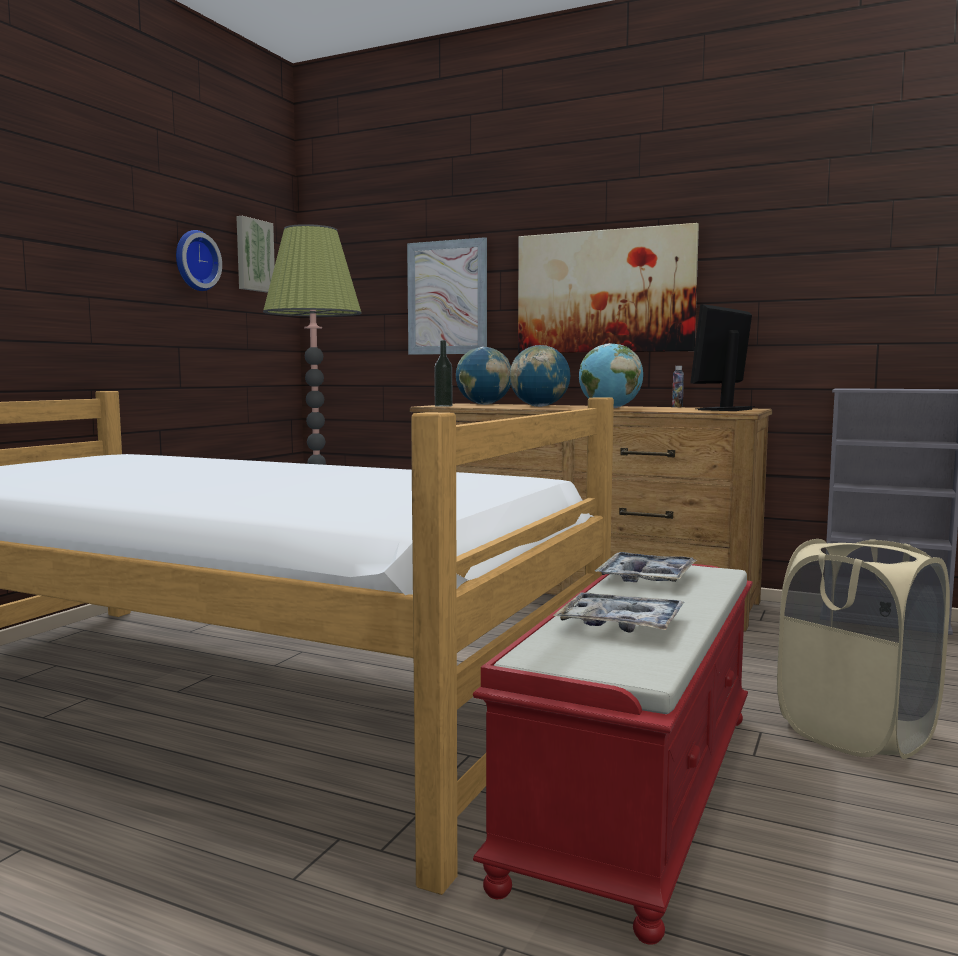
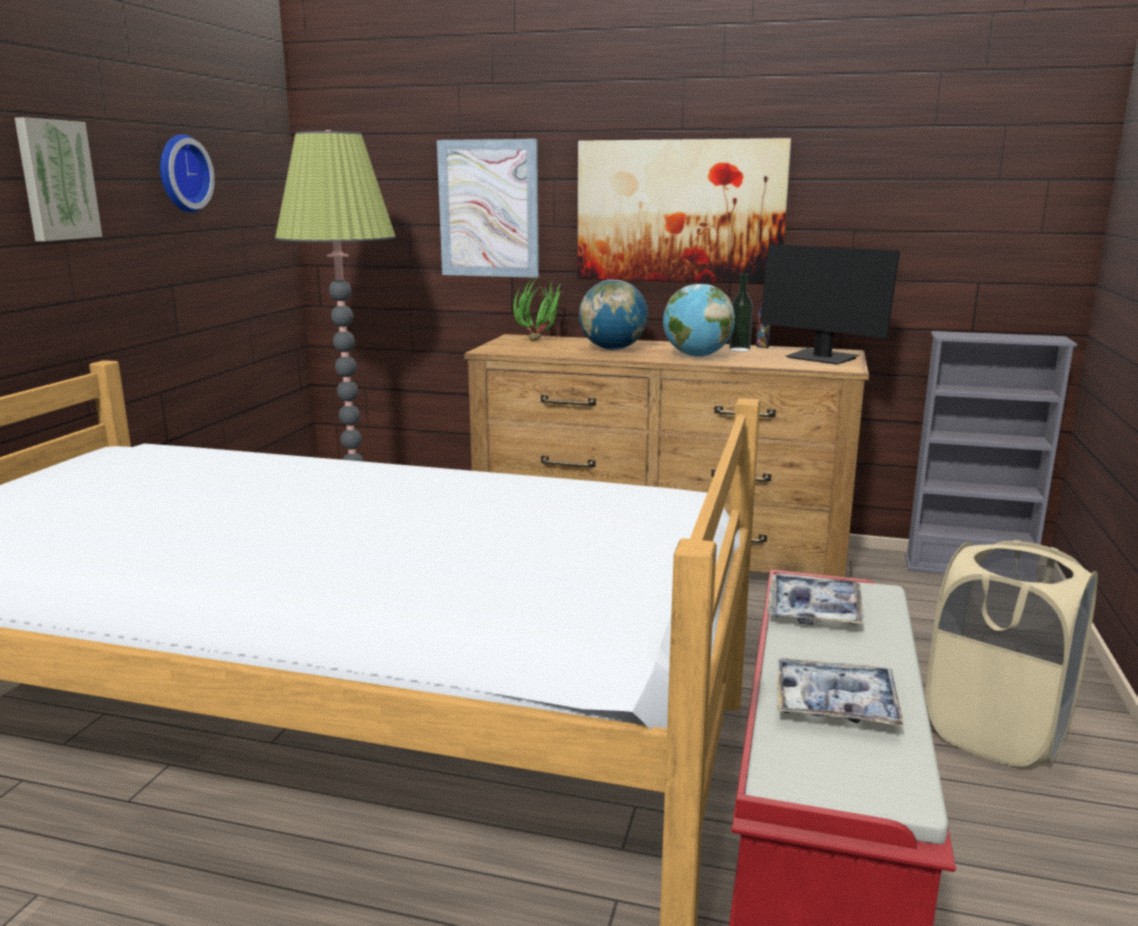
camera: 10 degrees left, 10 degrees up
(253, 255) = (244, 155): picture -> picture (56, 180)
(443, 406) = (502, 350): bottle -> bottle (739, 349)
(483, 404) = (541, 340): globe -> potted plant
(724, 409) = (822, 358): monitor -> monitor turned 75 degrees counterclockwise

